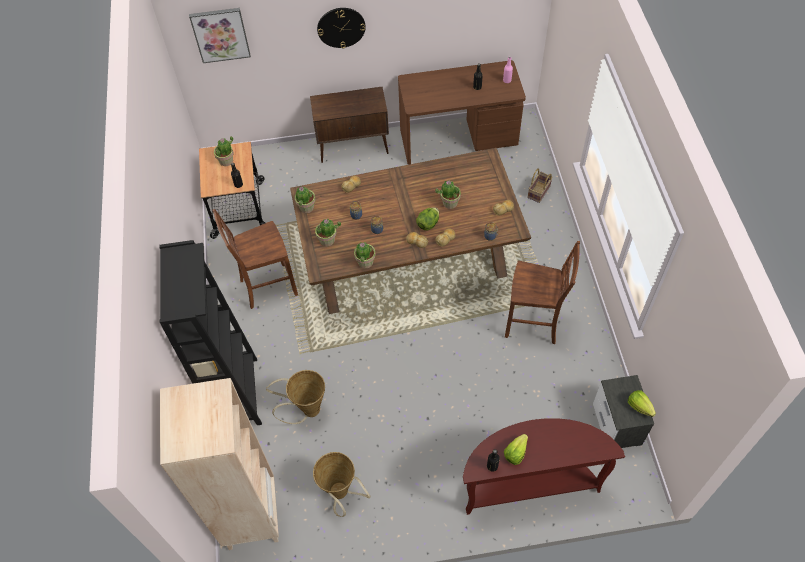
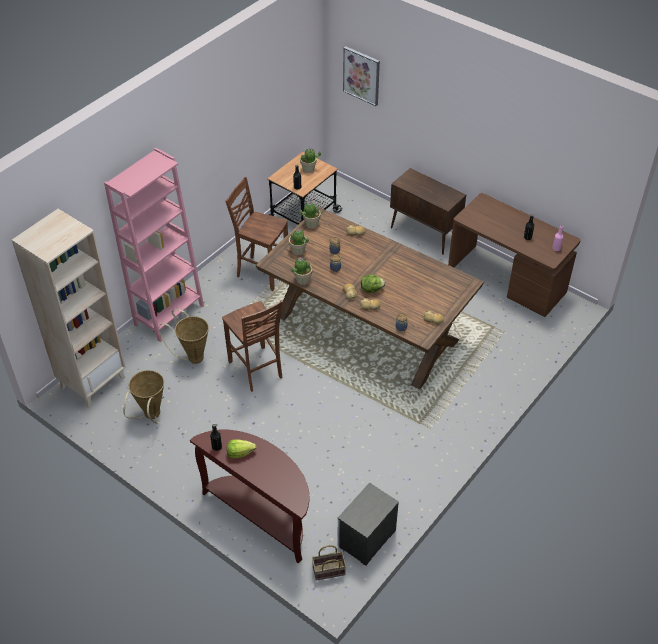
camera: 45 degrees right, 10 degrees down
(238, 394) = (169, 315): black bookcase -> pink bookcase
(341, 27) = (447, 121): wall clock -> none
(449, 203) = (403, 289): potted plant -> none
(533, 324) = (396, 432): brown chair -> brown chair (256, 370)
(539, 192) = (517, 358): basket -> basket (328, 571)
(639, 406) = (372, 519): lettuce -> none

